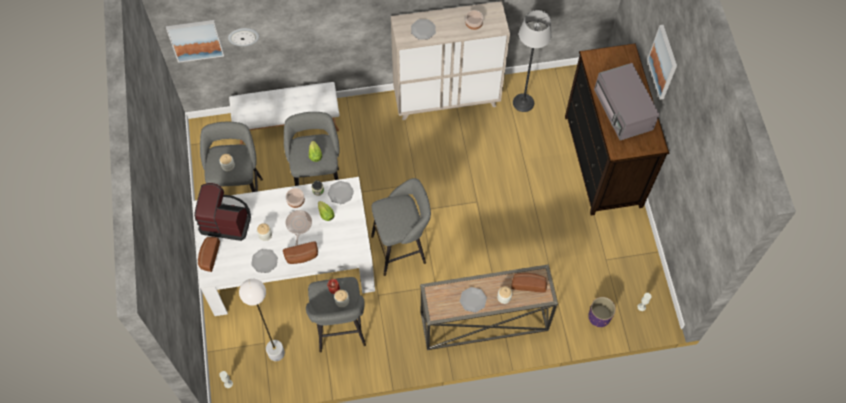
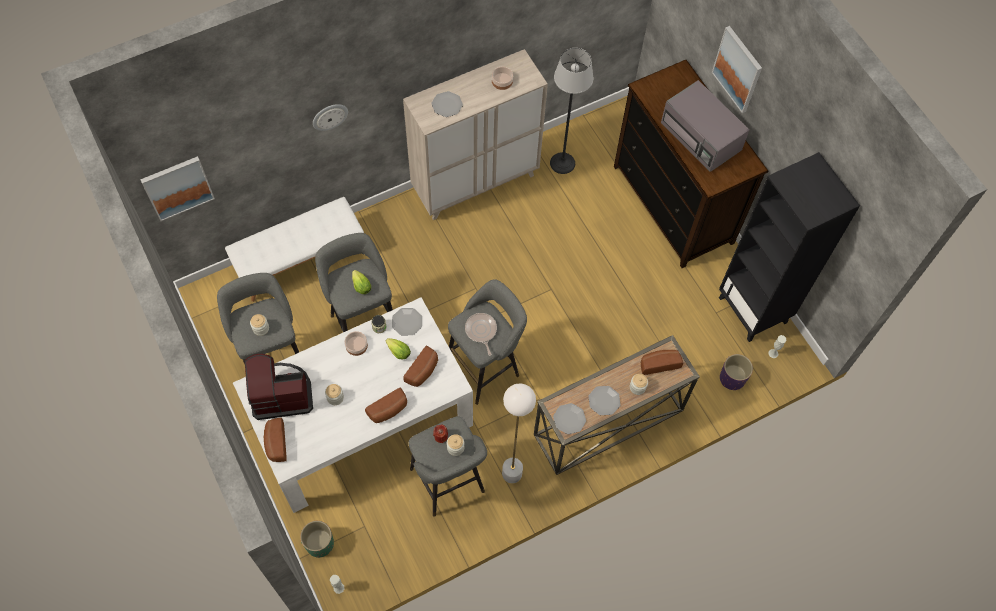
camera: 20 degrees left, 0 degrees up
(226, 345) = (319, 543): none -> green planter
(243, 36) = (234, 167): wall clock -> wall clock (329, 116)
(264, 261) = (346, 429): plate -> plate (569, 419)
(276, 353) = (383, 533): white floor lamp -> white floor lamp (511, 473)
(298, 225) = (371, 374): frying pan -> frying pan (481, 331)
(339, 234) = (423, 371): none -> bread
(638, 267) = (753, 310): none -> black bookcase

